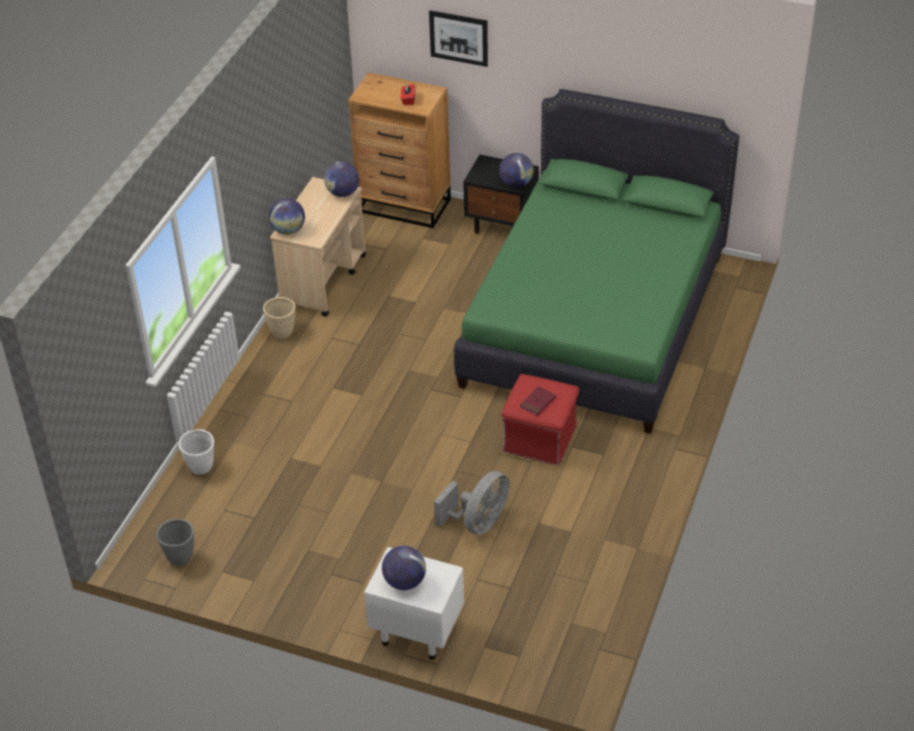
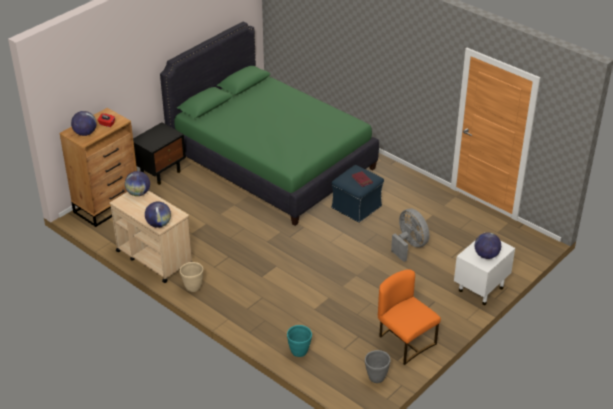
camera: 70 degrees left, 5 degrees down
(201, 468) = (299, 352): white planter -> turquoise planter
(263, 570) = (405, 341): none -> orange chair
(458, 38) = (107, 68): picture -> none
(516, 183) = (171, 134): globe -> globe (85, 133)
(540, 439) = (357, 207): red ottoman -> blue ottoman

